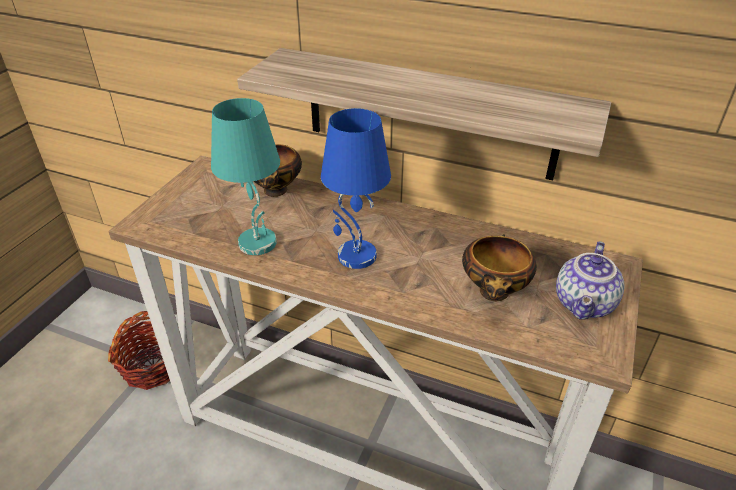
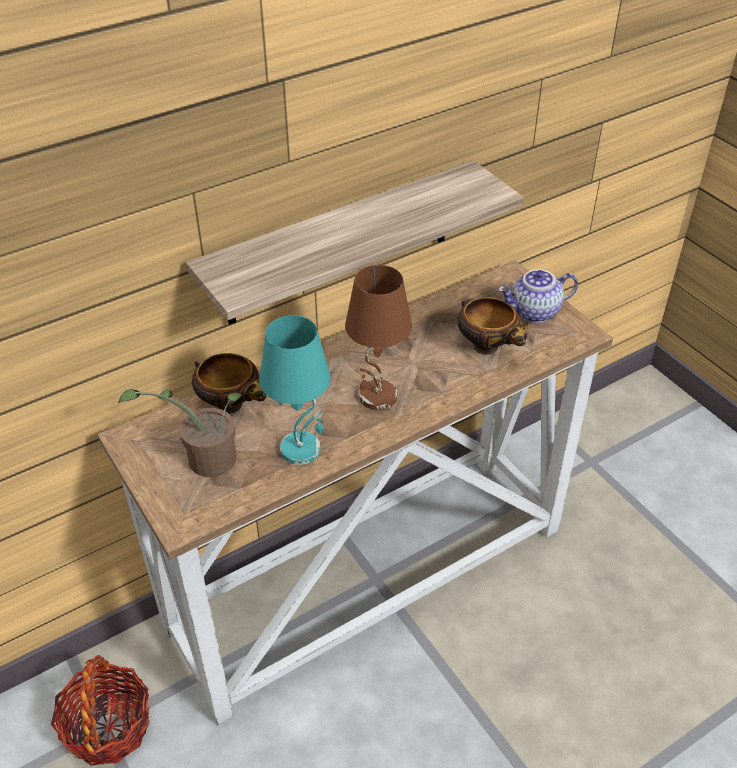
camera: 55 degrees left, 5 degrees up
(209, 205) = (204, 460): none -> potted plant
(355, 256) = (377, 397): blue table lamp -> brown table lamp
(585, 304) = (534, 313): teapot -> teapot turned 105 degrees clockwise

